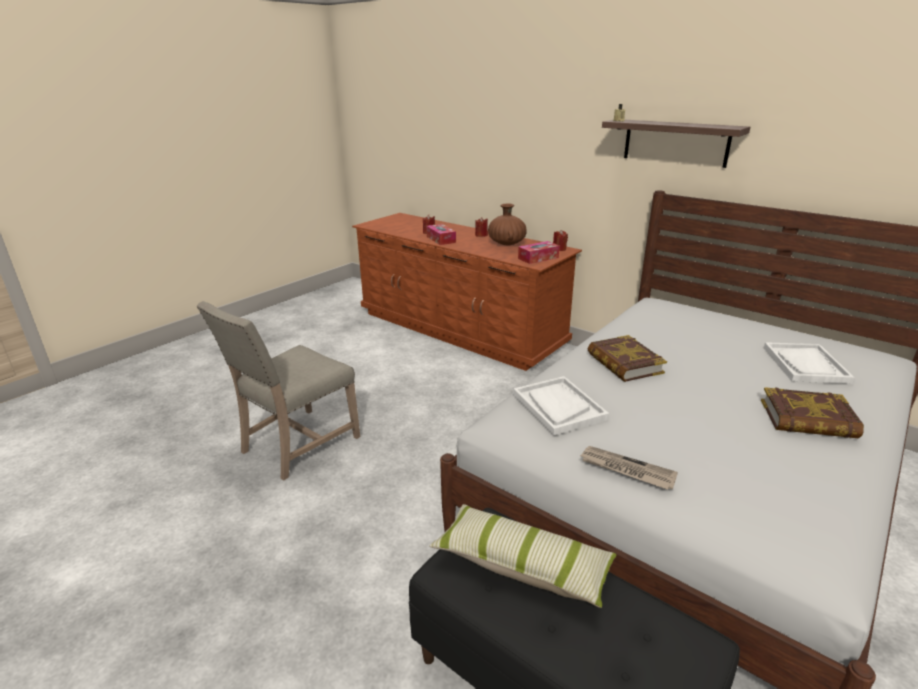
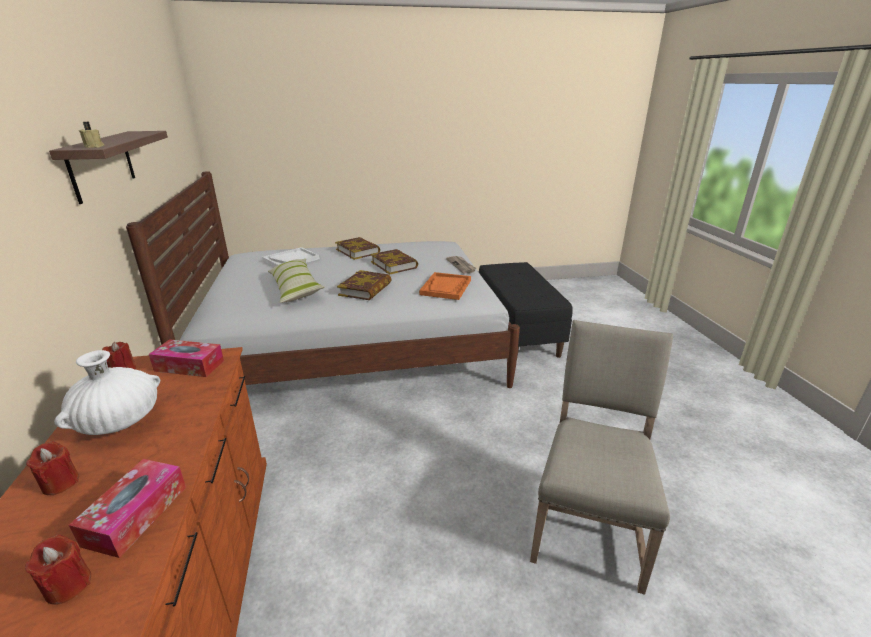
camera: 140 degrees left, 0 degrees up
(296, 445) = (588, 525): beige chair -> beige chair turned 60 degrees counterclockwise
(506, 243) = (120, 422): brown vase -> white vase
(522, 565) = (522, 293): pillow -> pillow (295, 288)
(558, 407) = (446, 287): white tray -> orange tray
(696, 415) = (394, 265): none -> book

